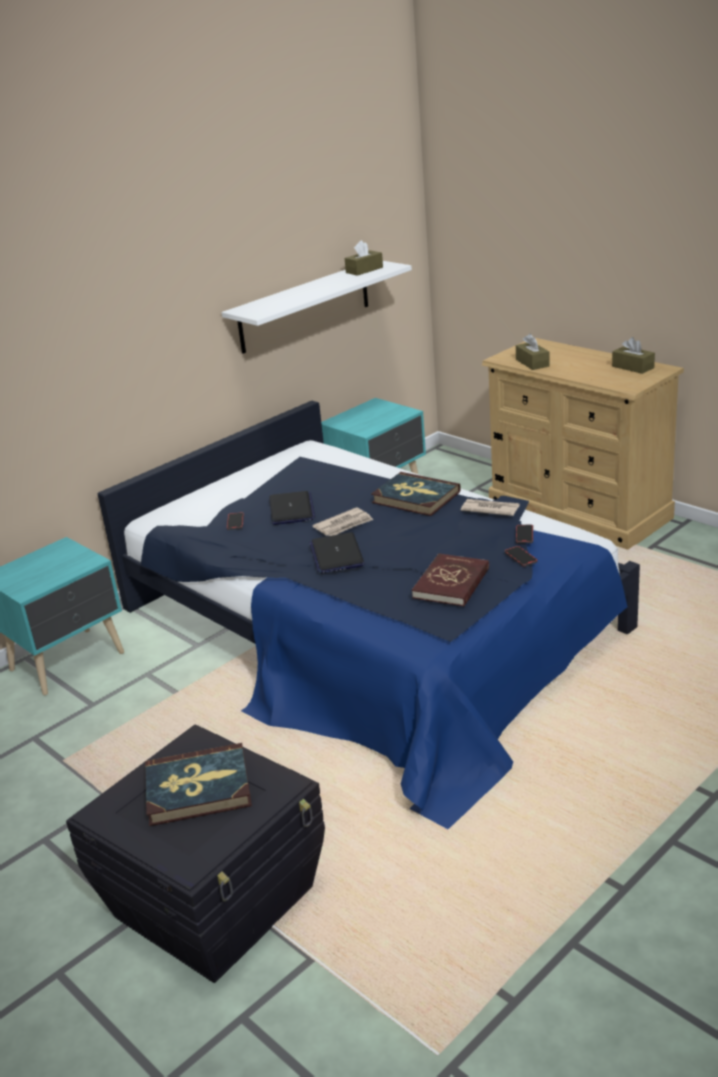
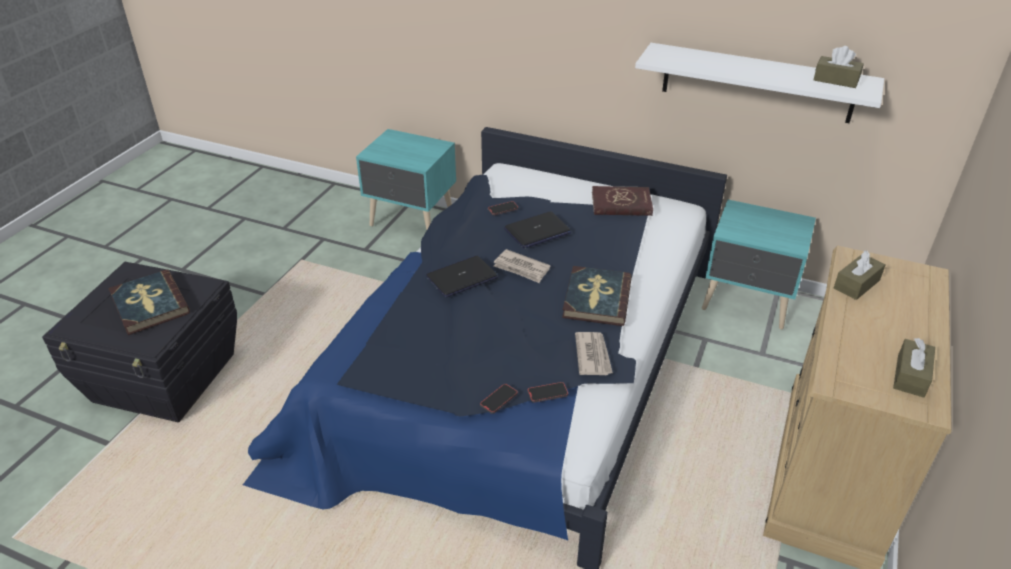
camera: 65 degrees right, 10 degrees up
(451, 583) = (432, 361): red book -> red book (621, 204)

